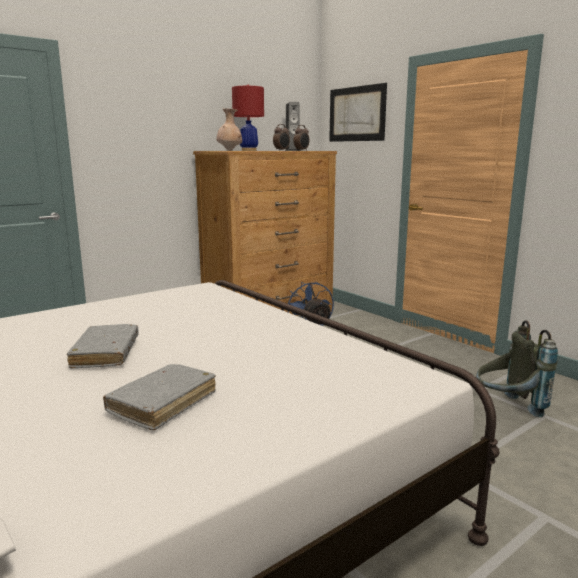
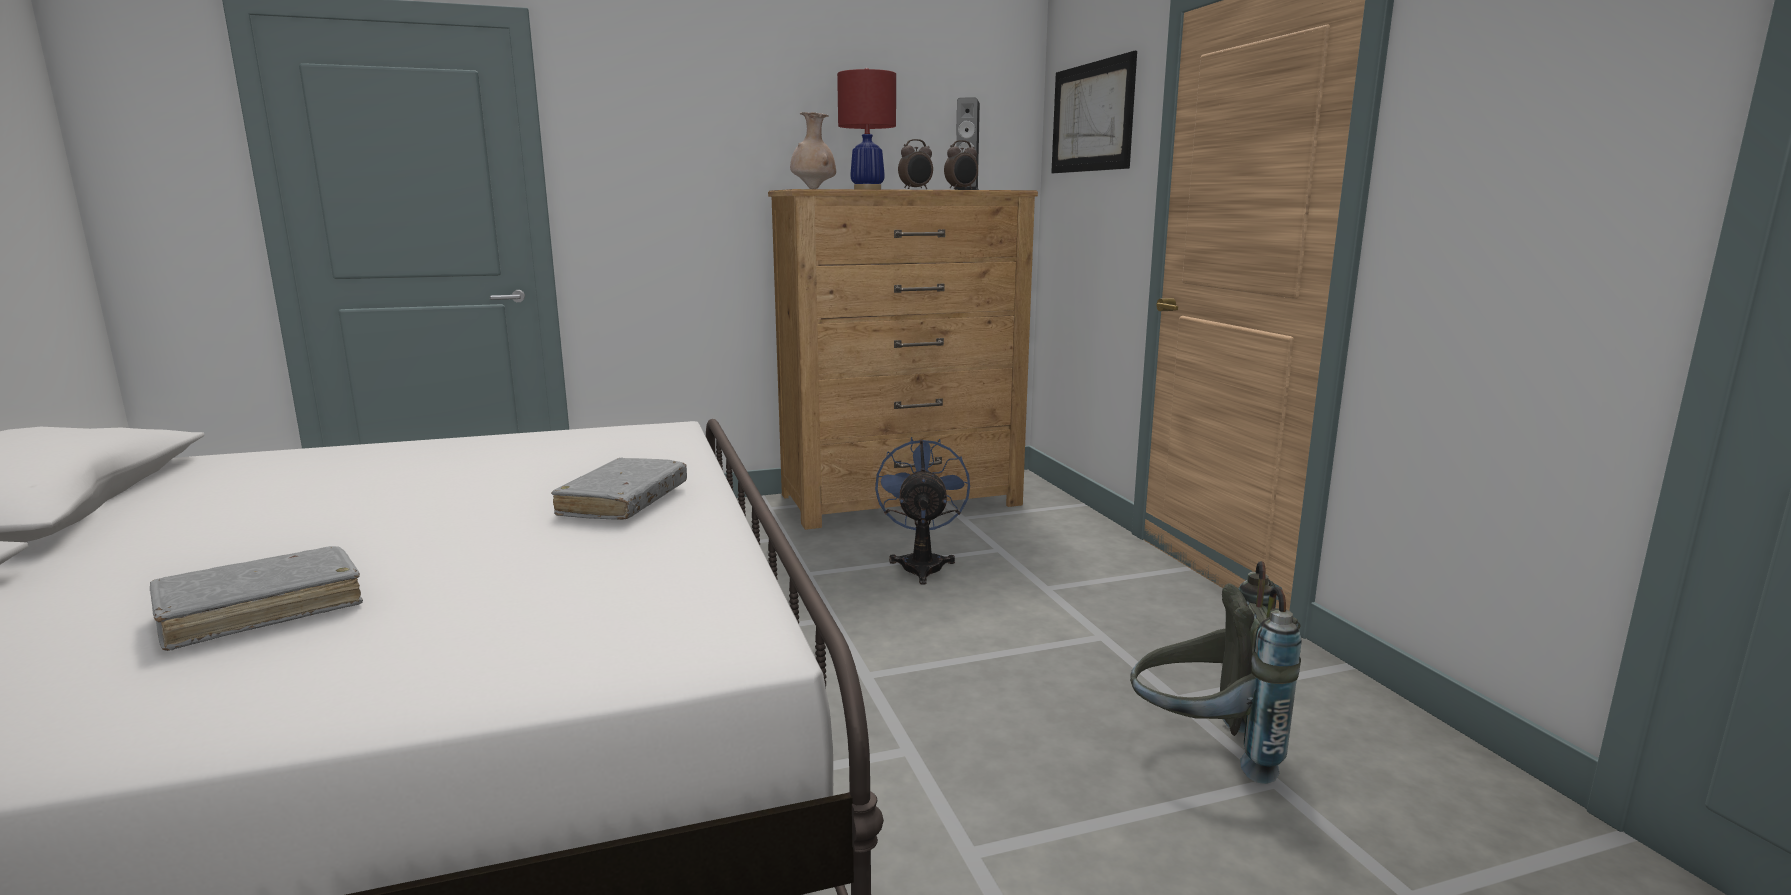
camera: 20 degrees right, 0 degrees up
(106, 354) = (336, 518): grey book -> grey book (624, 502)

